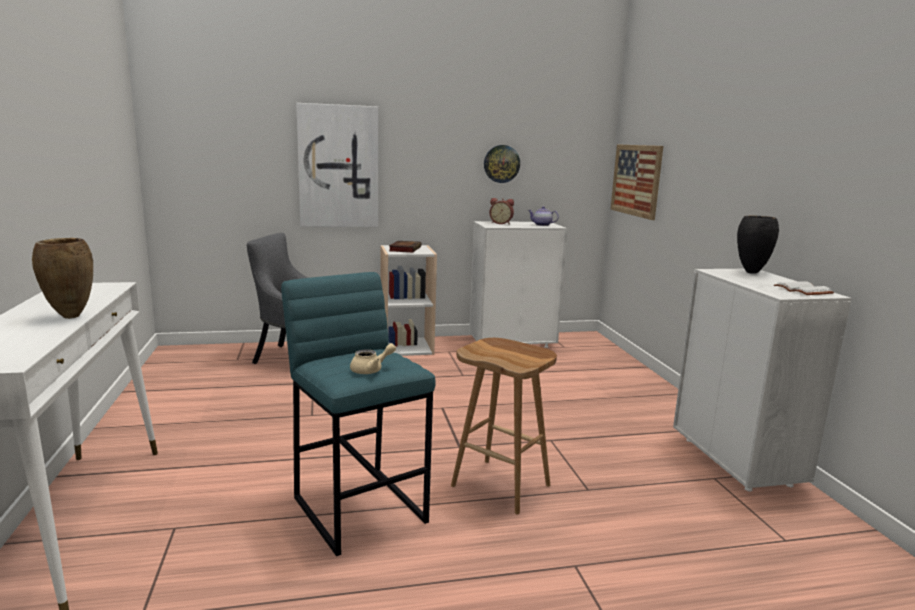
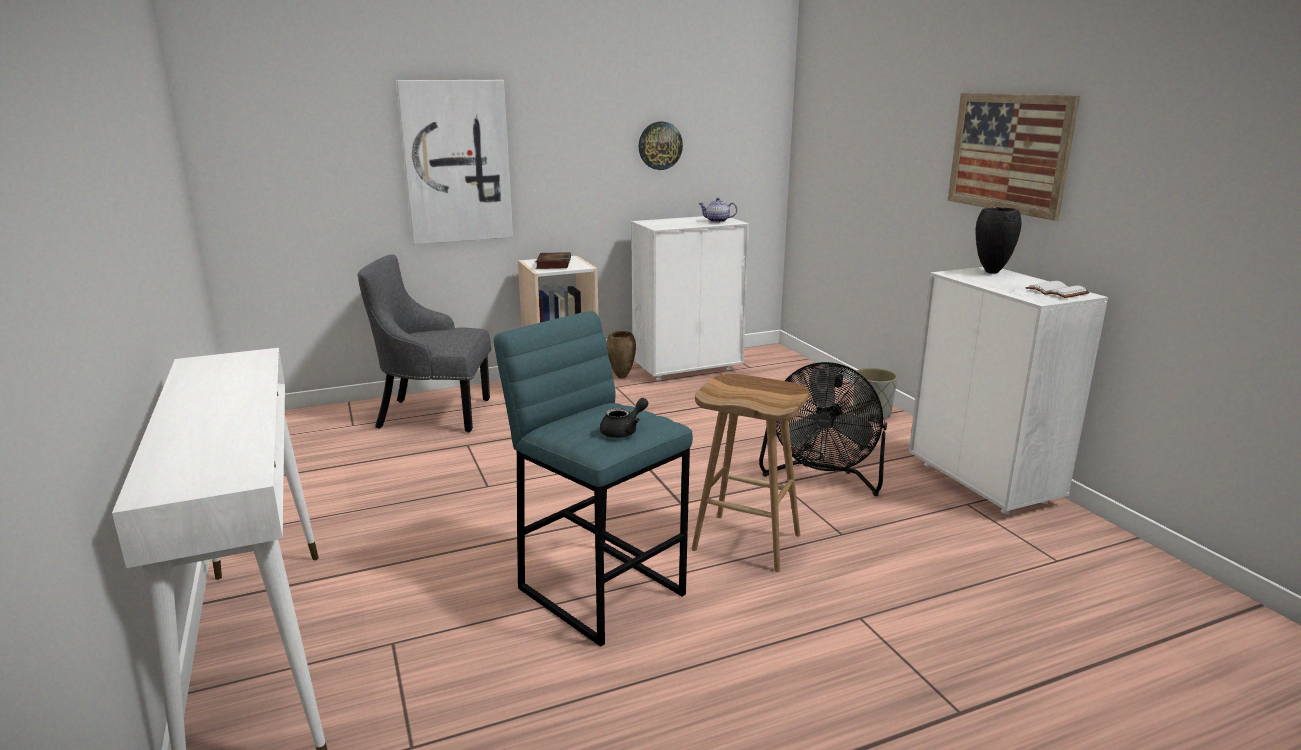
camera: 10 degrees left, 5 degrees up
(69, 317) = (248, 406): brown vase -> brown vase (621, 377)
(371, 370) = (624, 431): beige teapot -> black teapot
(501, 223) = (667, 222): alarm clock -> none
(588, 437) = (819, 474): none -> black fan
(636, 180) = (825, 159): picture -> picture (1009, 153)
(654, 393) = (871, 414): none -> grey planter

